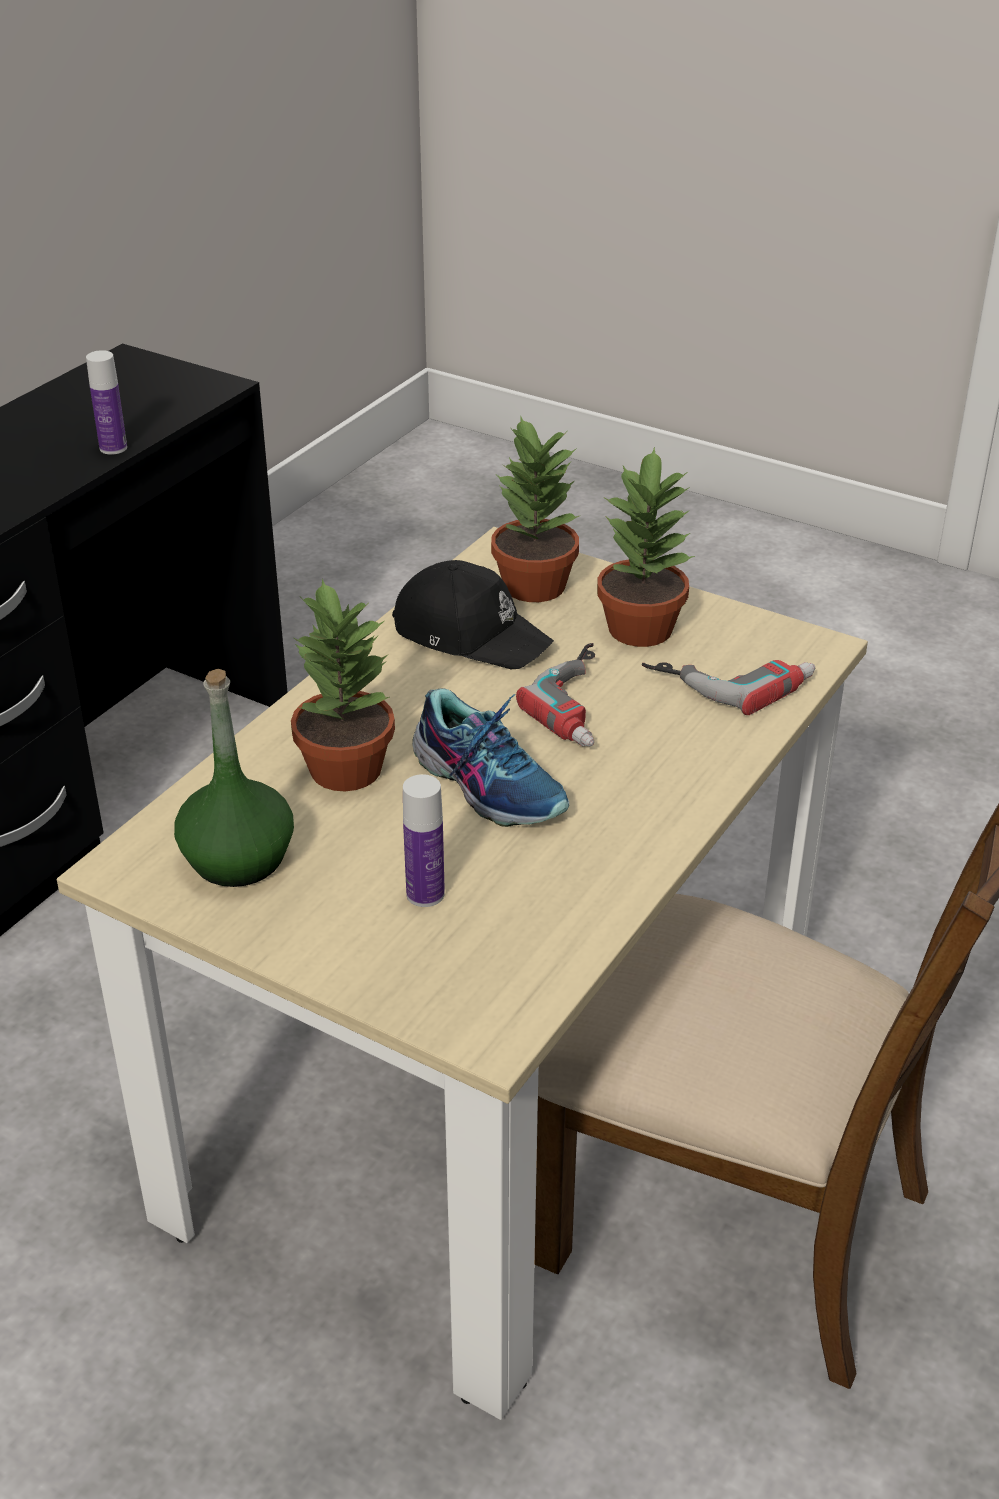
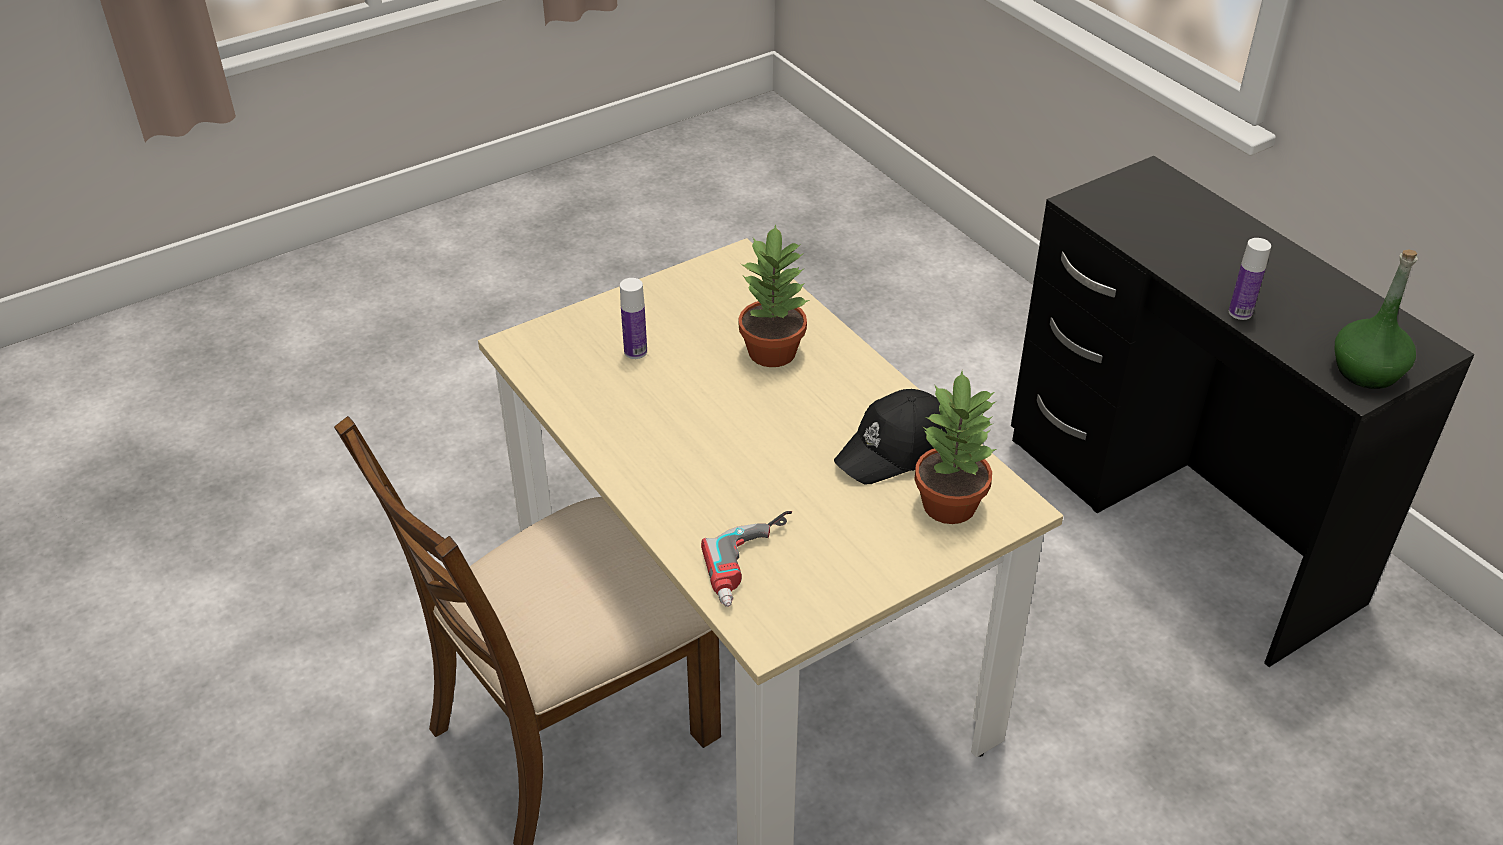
camera: 115 degrees right, 5 degrees up
(238, 859) = (716, 295): green bottle -> green bottle (1366, 371)
(490, 784) = (715, 405): shoe -> none
(587, 704) = (772, 477): power drill -> none
(642, 629) = (852, 543): potted plant -> none

